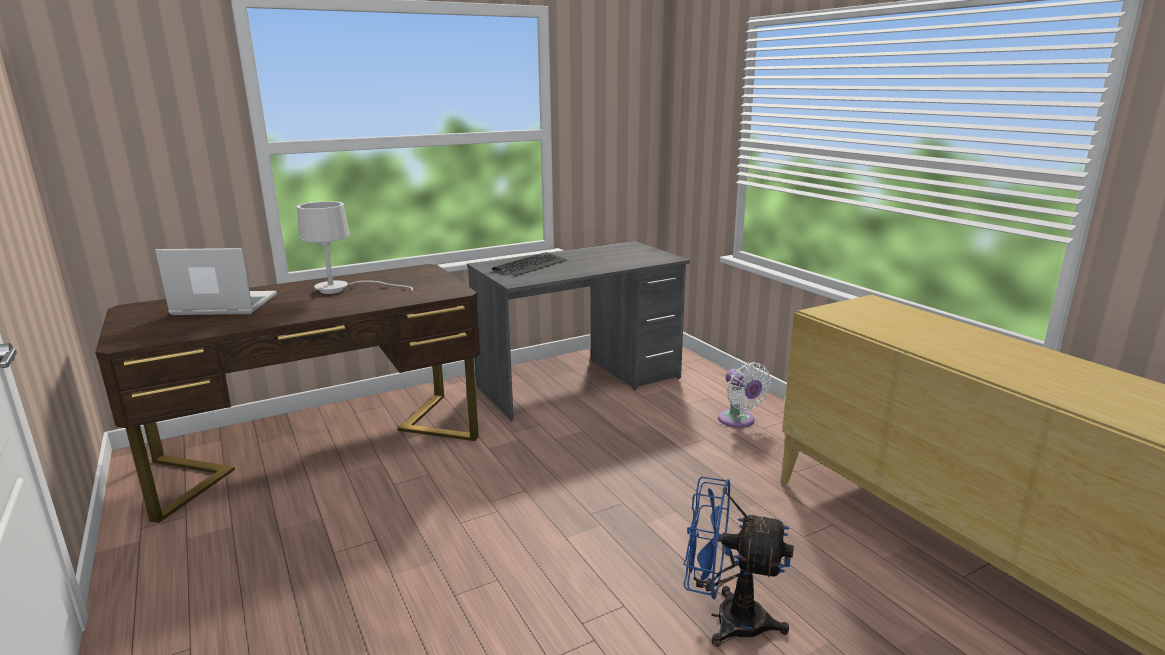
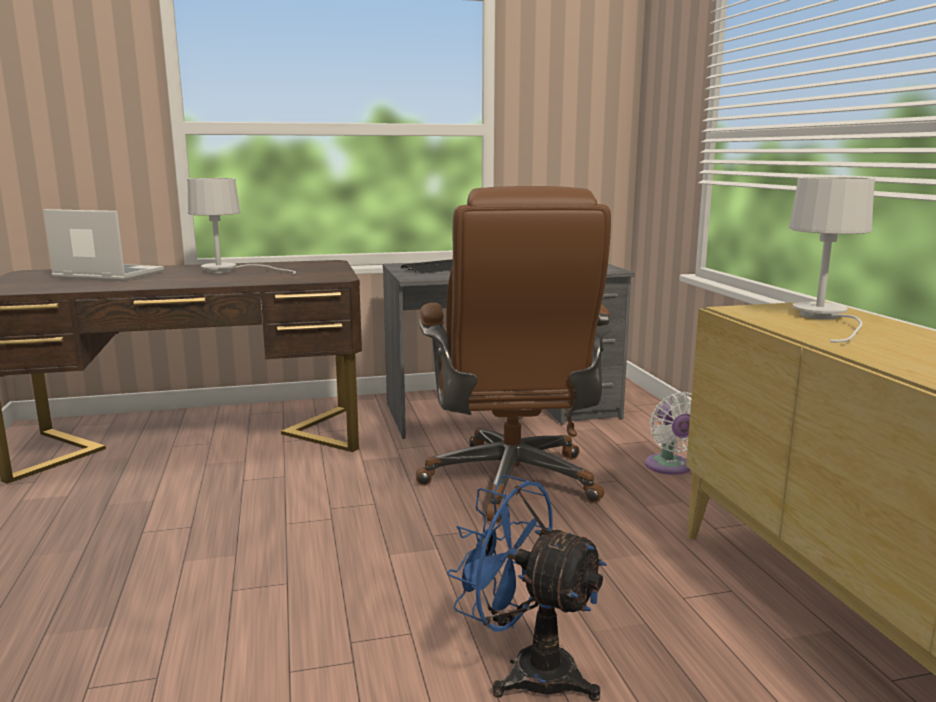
camera: 15 degrees right, 5 degrees down
(624, 451) = (511, 480): none -> brown office chair
(890, 317) = (824, 319): none -> white table lamp

